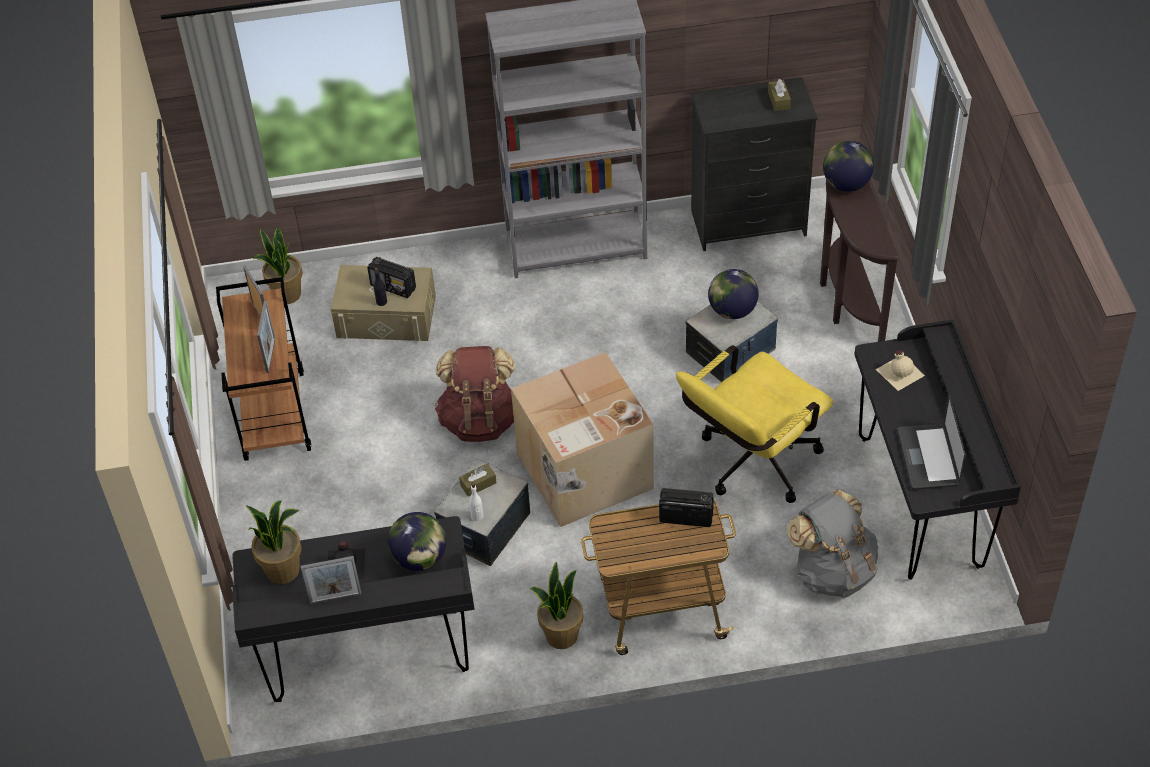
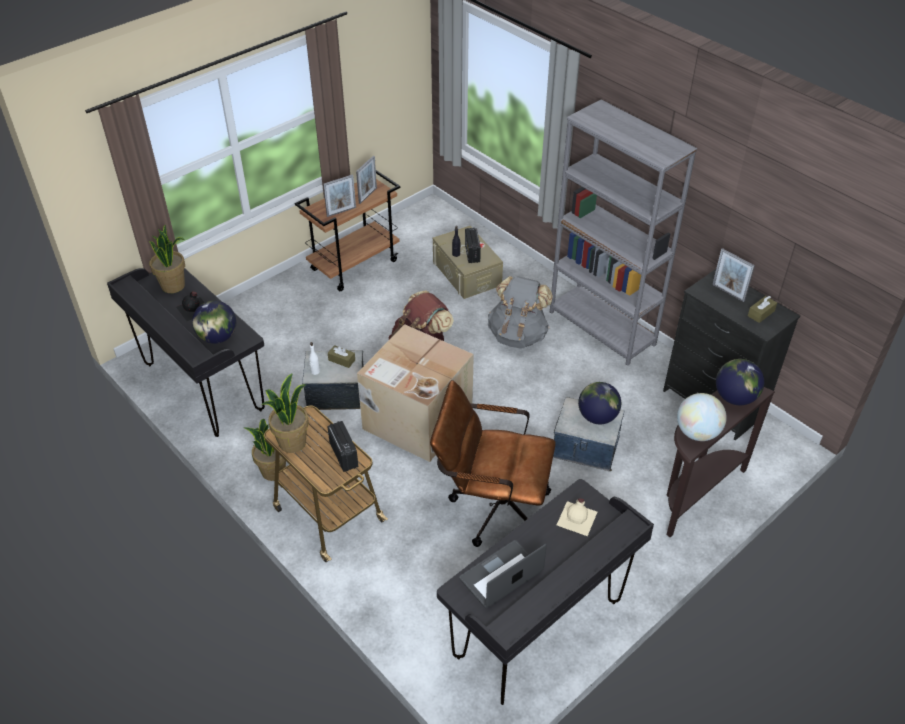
camera: 55 degrees right, 5 degrees down
(286, 294) = (448, 227): potted plant -> potted plant (292, 442)
(335, 598) = (155, 312): picture frame -> picture frame (728, 293)
(751, 465) = (491, 506): yellow office chair -> brown office chair
(833, 571) = (430, 601): grey backpack -> grey backpack (518, 335)
(869, 233) = (697, 433): none -> globe

